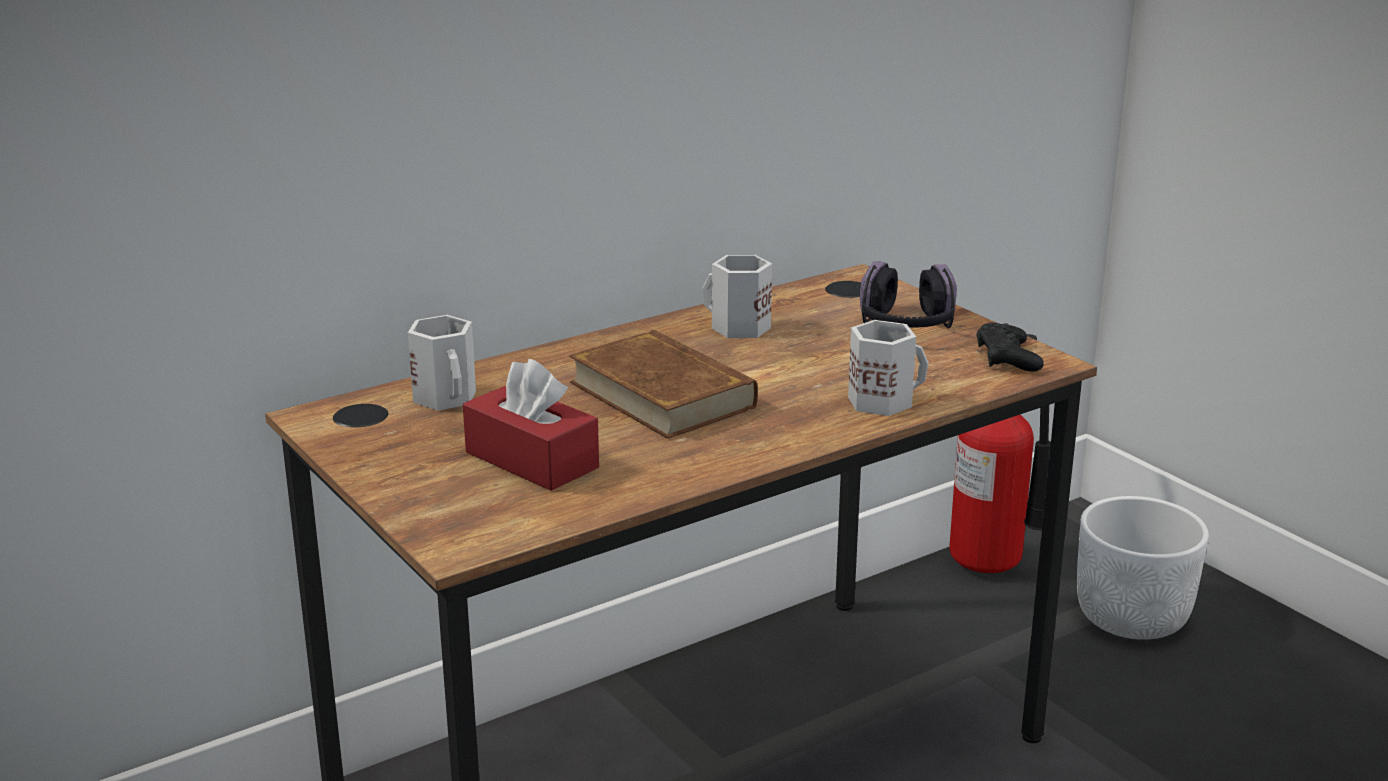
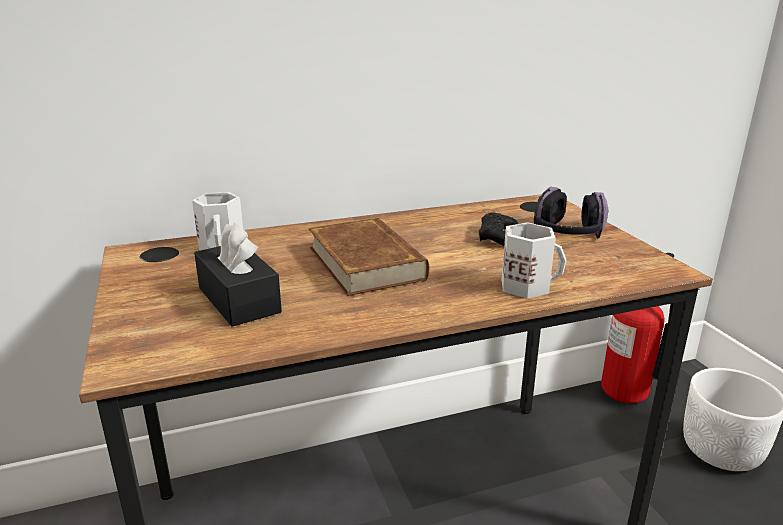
camera: 15 degrees right, 0 degrees up
(531, 460) = (239, 300): red tissue box -> black tissue box
(737, 328) = (446, 224): white mug -> none
(1007, 358) = (639, 264): black game controller -> black game controller (498, 237)

